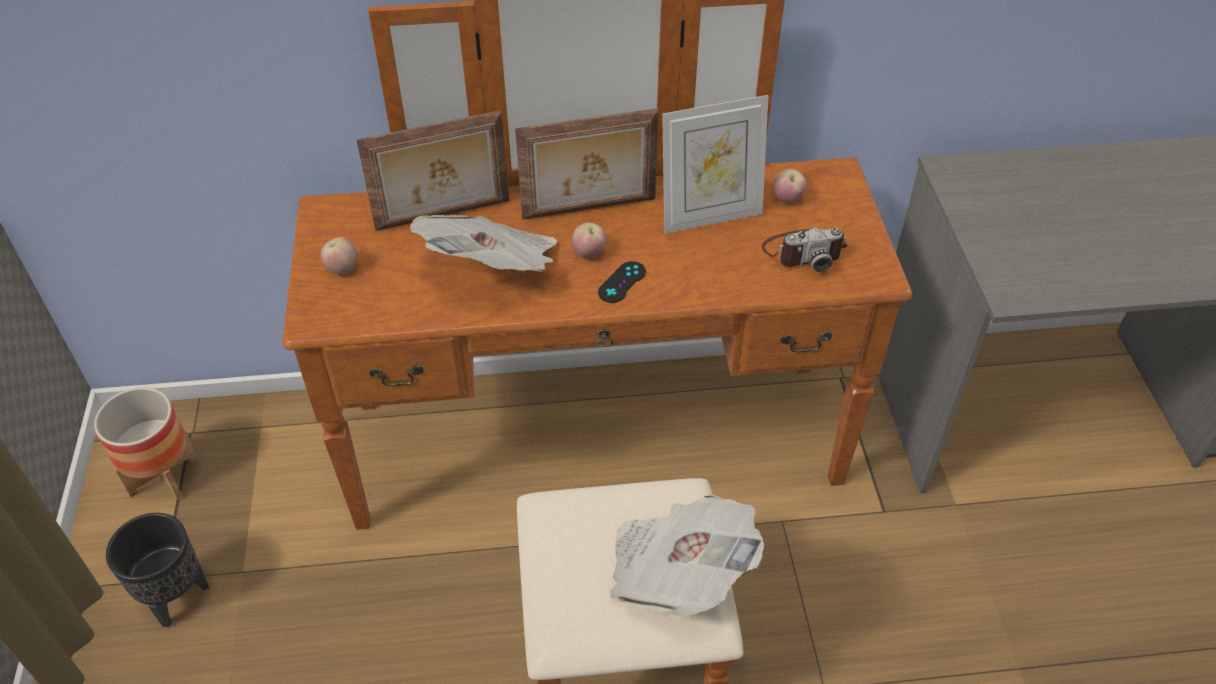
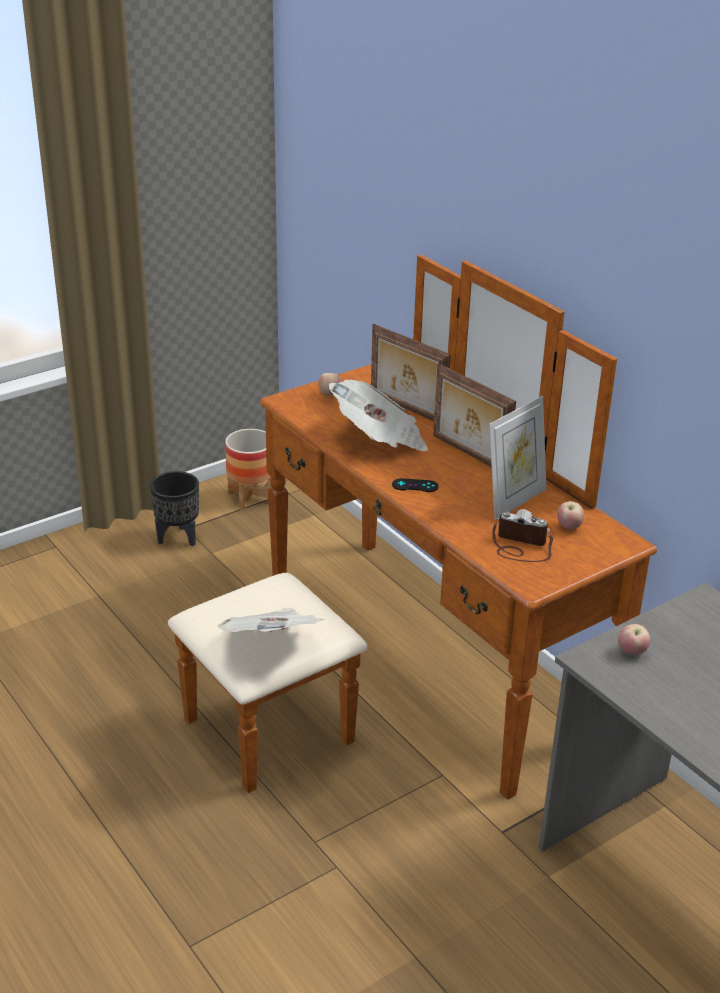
camera: 60 degrees right, 15 degrees down
(588, 254) = (427, 467): apple -> apple (631, 652)
(710, 216) = (514, 501): picture frame -> picture frame turned 90 degrees counterclockwise
(803, 252) = (520, 547): camera -> camera turned 150 degrees clockwise

